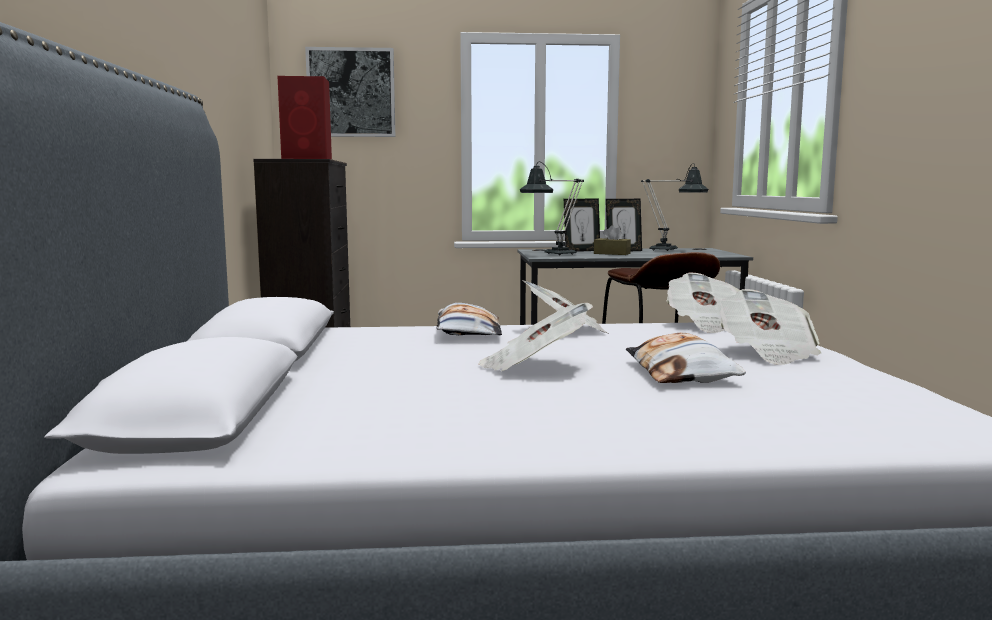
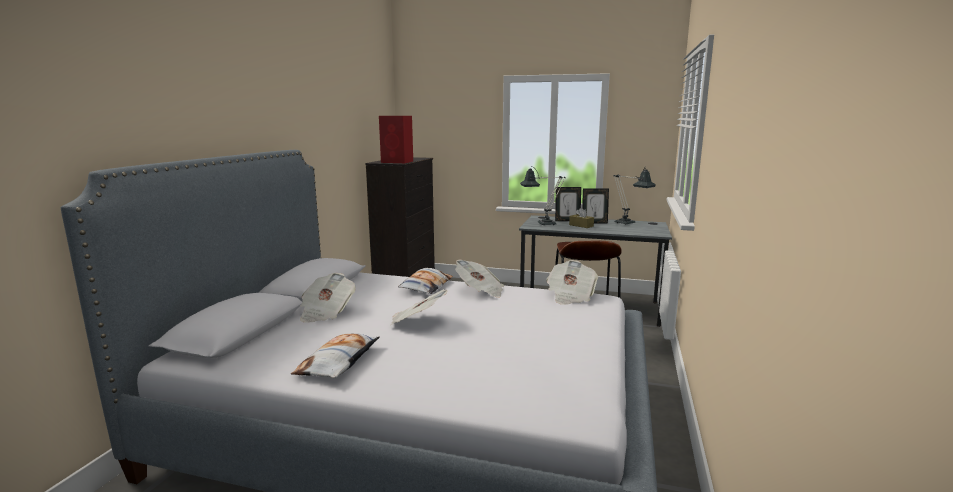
camera: 20 degrees right, 5 degrees up
(351, 93) = (438, 114): picture -> none
(681, 372) = (487, 338): pillow -> pillow (339, 362)
(767, 353) = (565, 328): newspaper -> newspaper (326, 312)

